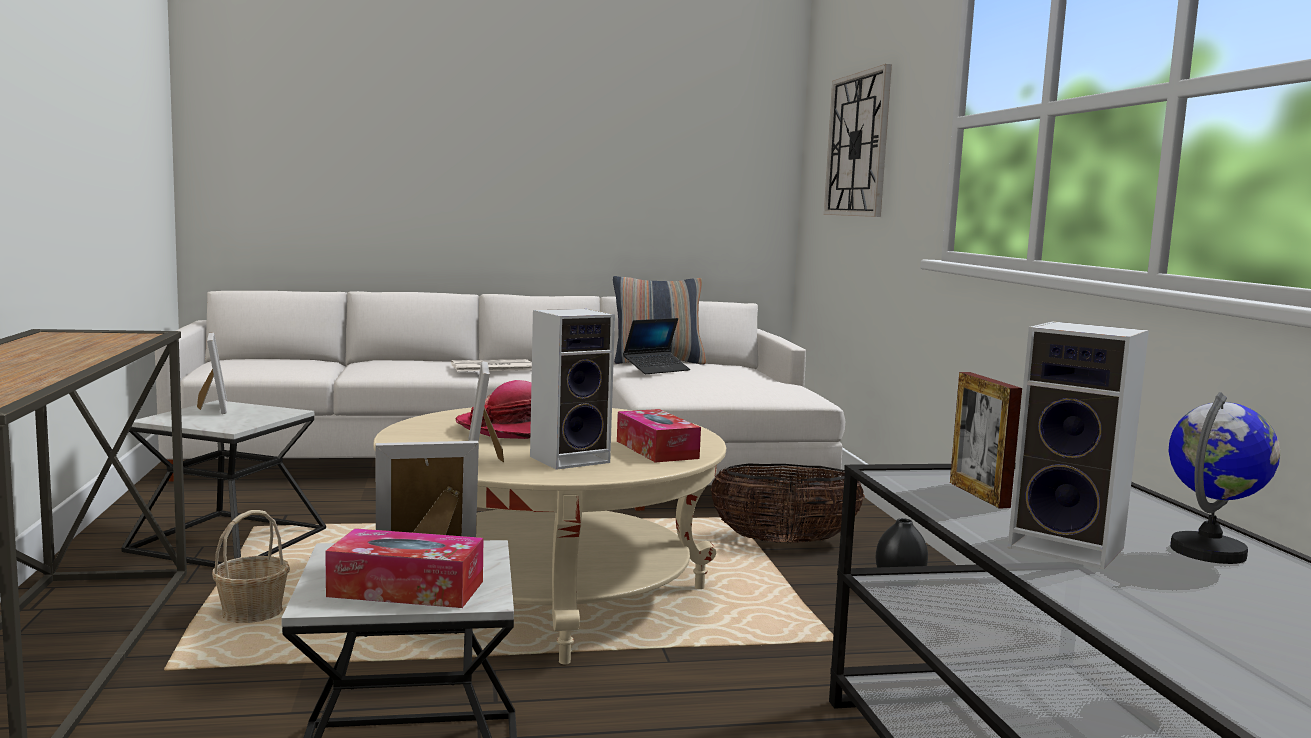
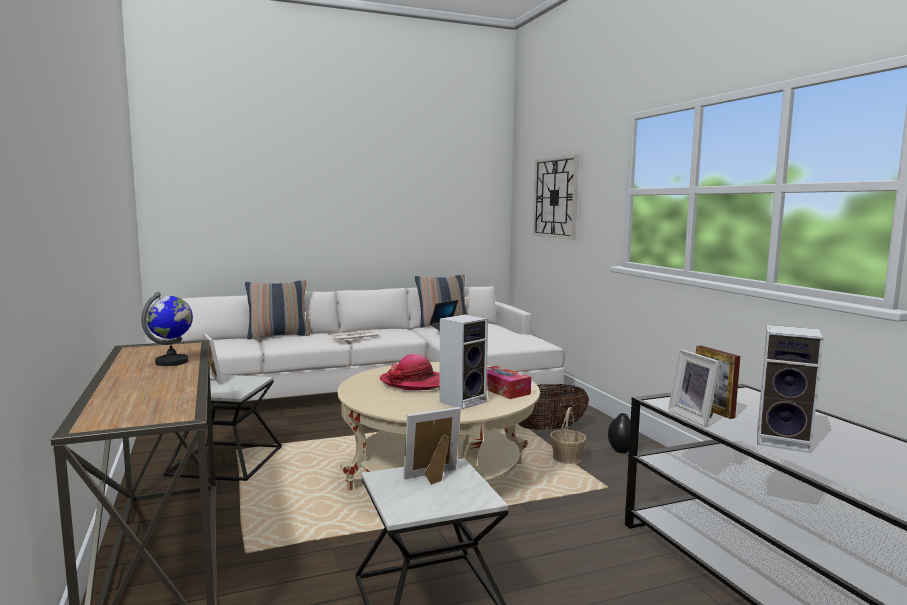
camera: 10 degrees left, 0 degrees up
(253, 613) = (274, 508): basket -> basket (567, 458)
(375, 360) = (278, 335): none -> pillow
(406, 589) = (439, 498): tissue box -> none
(485, 459) = (416, 406): picture frame -> picture frame (695, 417)
(1209, 552) = (846, 436): globe -> globe (172, 362)

